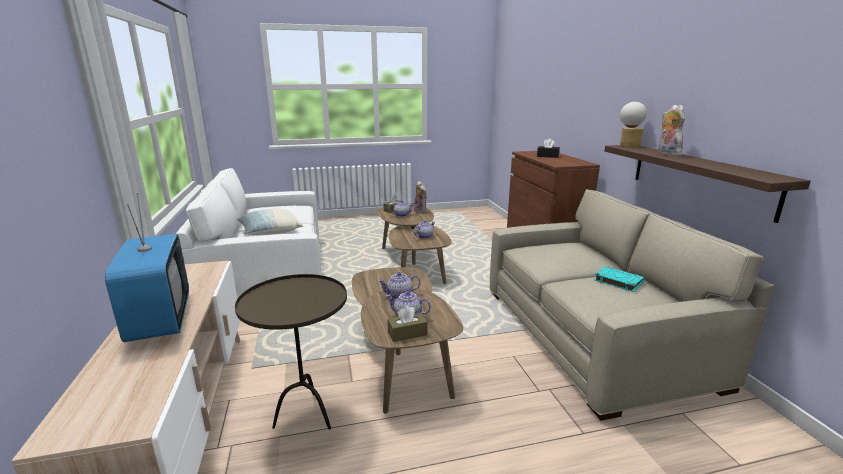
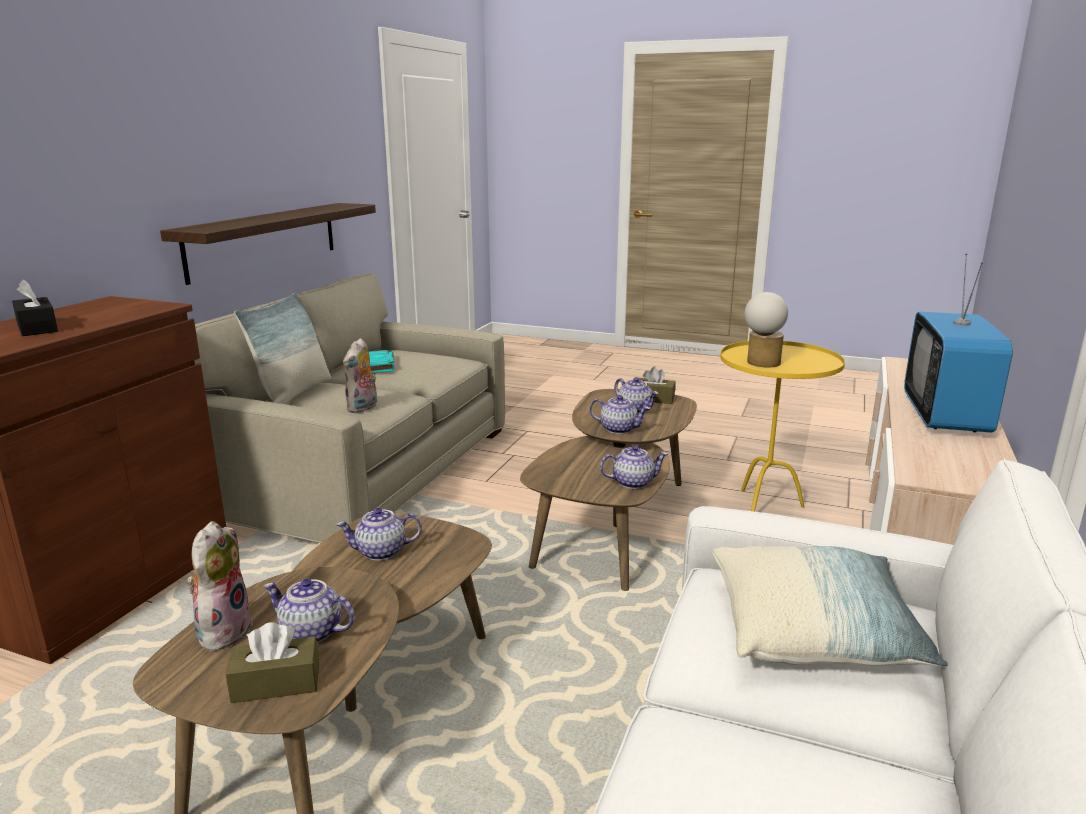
camera: 145 degrees left, 0 degrees up
(305, 416) = (765, 505): brown side table -> yellow side table
(366, 281) = (633, 482): none -> teapot
(588, 251) = (293, 394): none -> pillow
(629, 145) = (190, 228): table lamp -> table lamp (761, 364)
(666, 154) = (253, 219): plush toy -> plush toy (363, 408)

